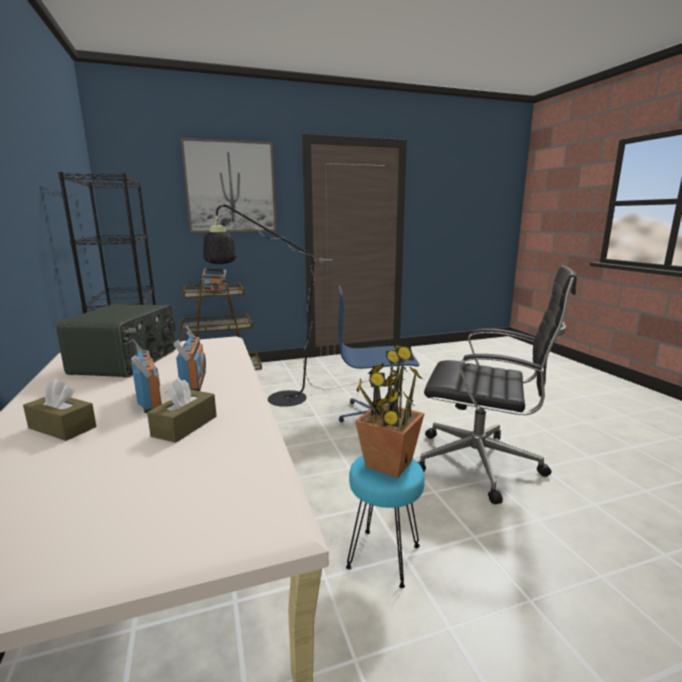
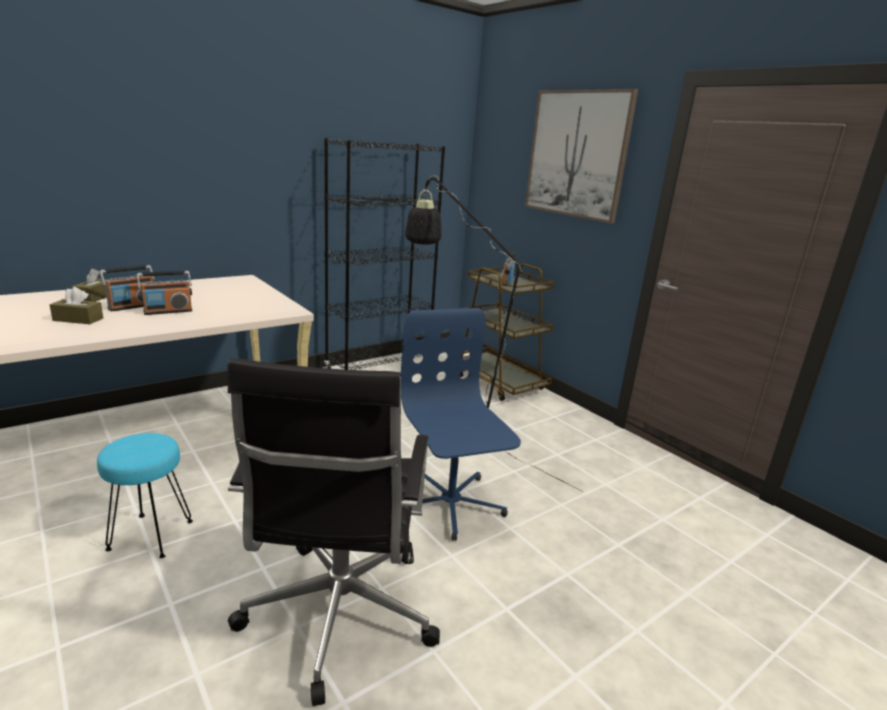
camera: 70 degrees right, 5 degrees up
(127, 362) = (222, 291): radio -> none
(388, 464) = (142, 448): potted plant -> none

